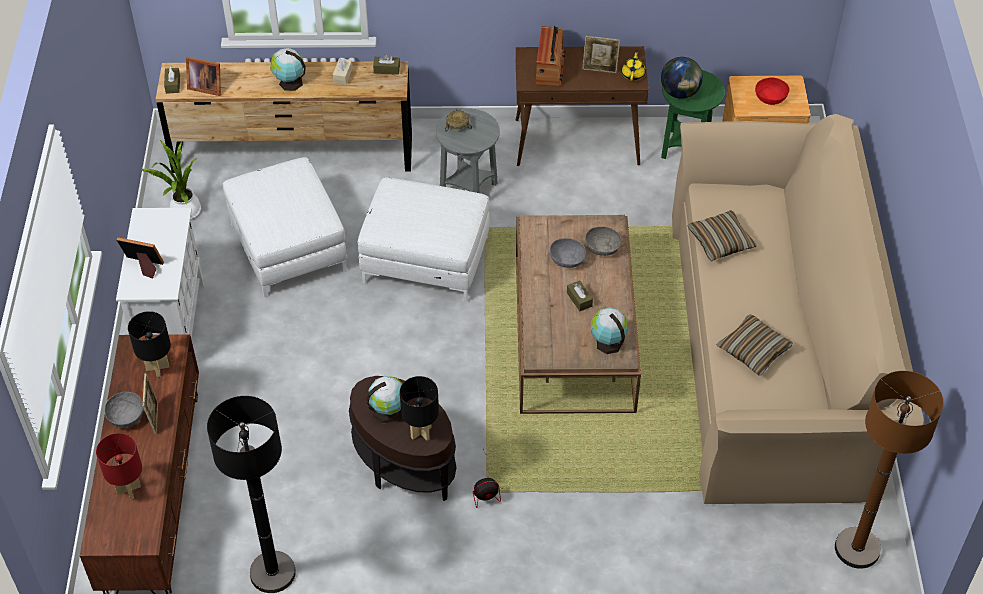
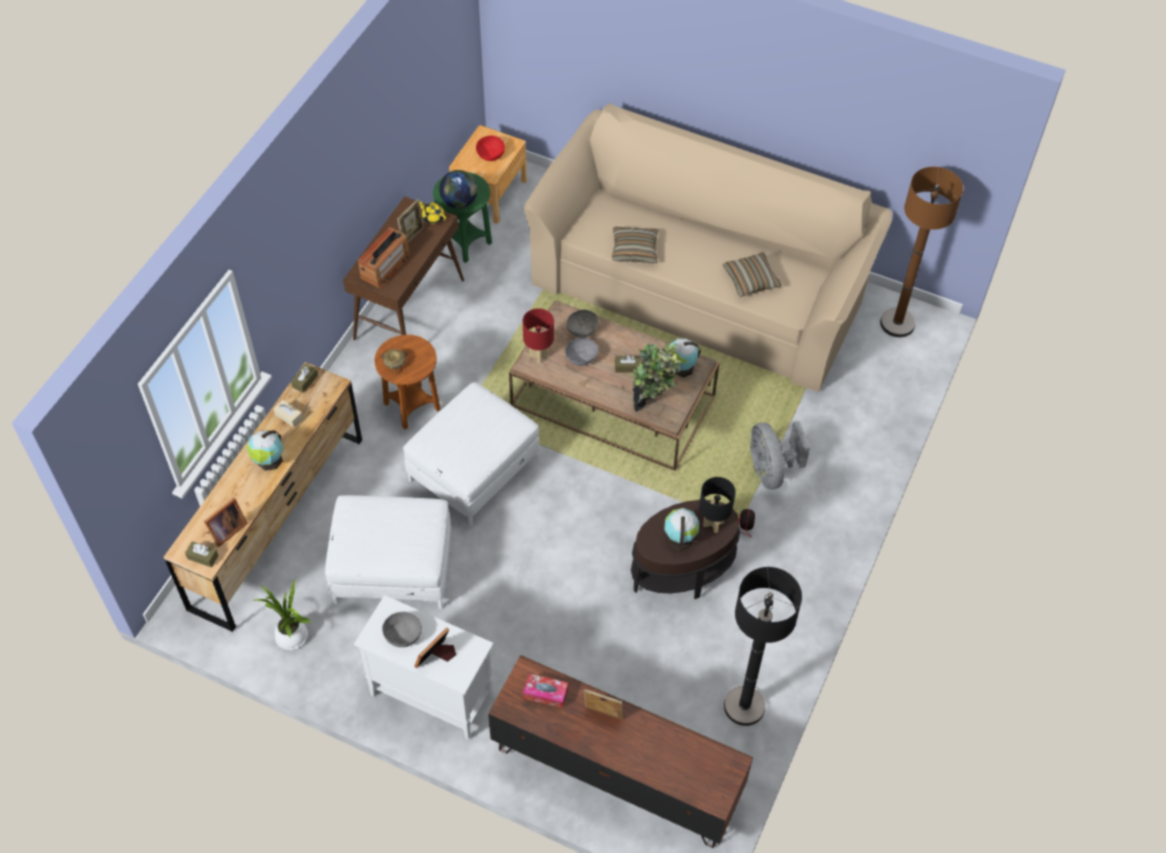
camera: 65 degrees left, 5 degrees up
(126, 416) = (589, 736): grey bowl -> grey bowl (403, 635)
(128, 489) = (672, 759): red table lamp -> red table lamp (538, 356)
(157, 367) = (545, 693): black table lamp -> tissue box
(468, 189) = (412, 406): grey side table -> brown side table
(547, 335) = (652, 403): none -> potted plant
(550, 67) = (385, 267): radio -> radio turned 90 degrees clockwise
(572, 496) = (771, 470): none -> grey fan

